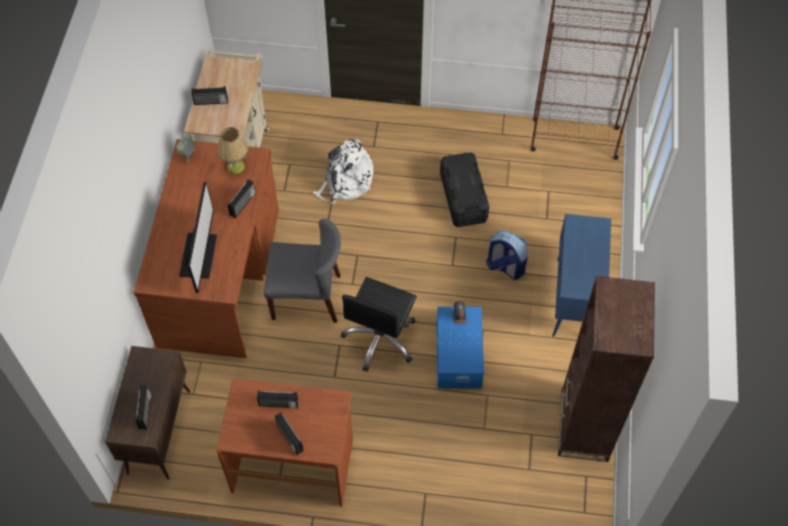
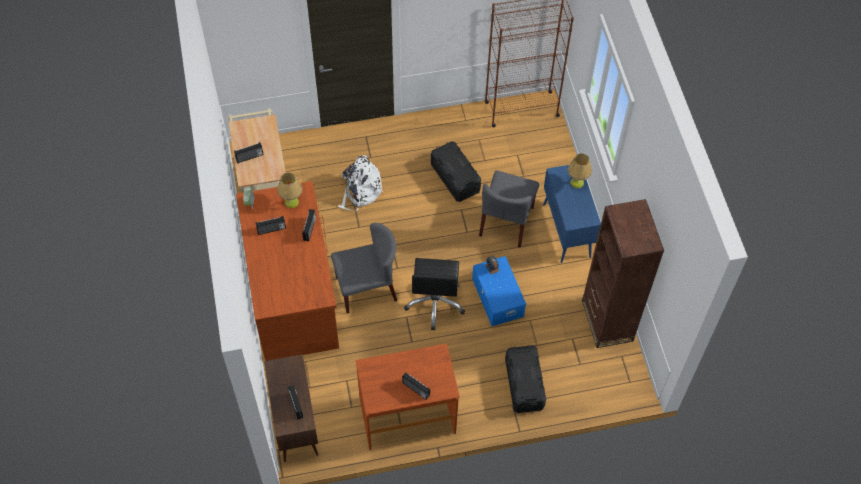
camera: 20 degrees left, 0 degrees up
(199, 255) = (293, 277): monitor -> none
(278, 404) = (398, 368): radio -> radio (271, 230)
(450, 472) = (524, 384): none -> black storage box
(504, 267) = (506, 222): backpack -> grey chair
(597, 241) = (577, 182): none -> table lamp

